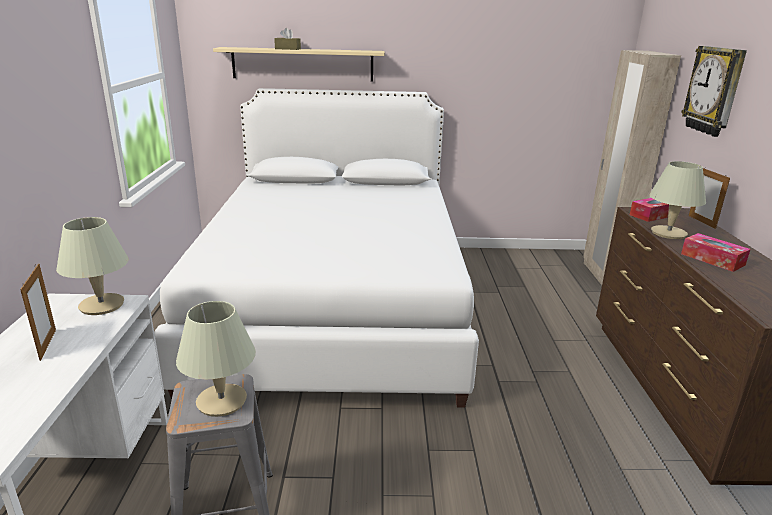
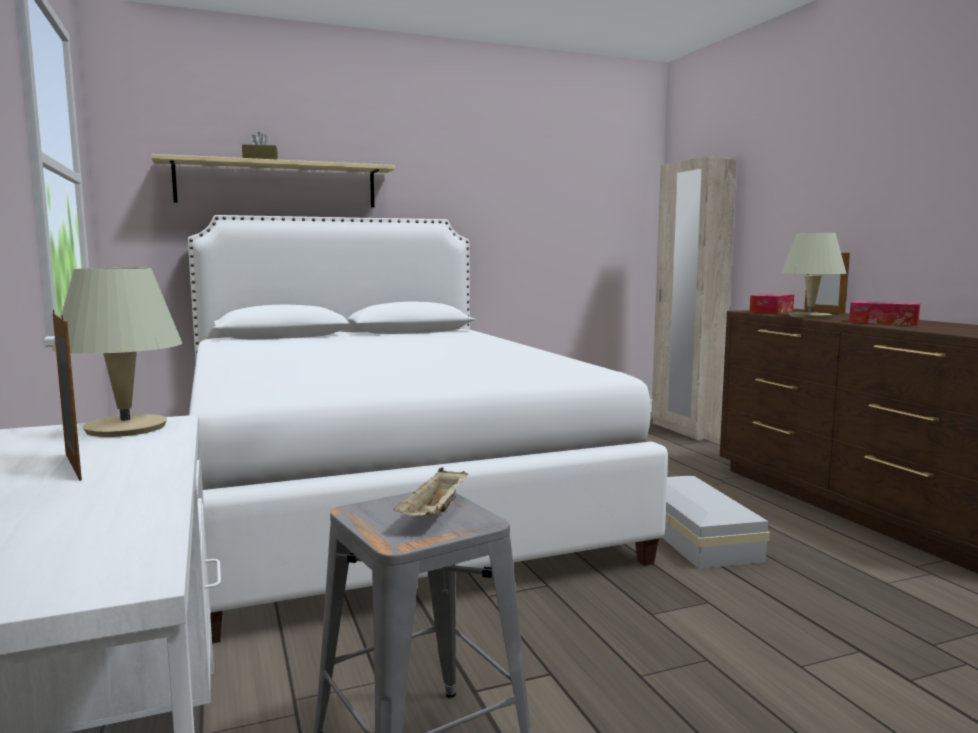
camera: 20 degrees left, 15 degrees down
(222, 401) = (435, 514): beige table lamp -> beige tray
(516, 388) = (695, 535): none -> white storage box
(714, 90) = (793, 178): wall clock -> none

